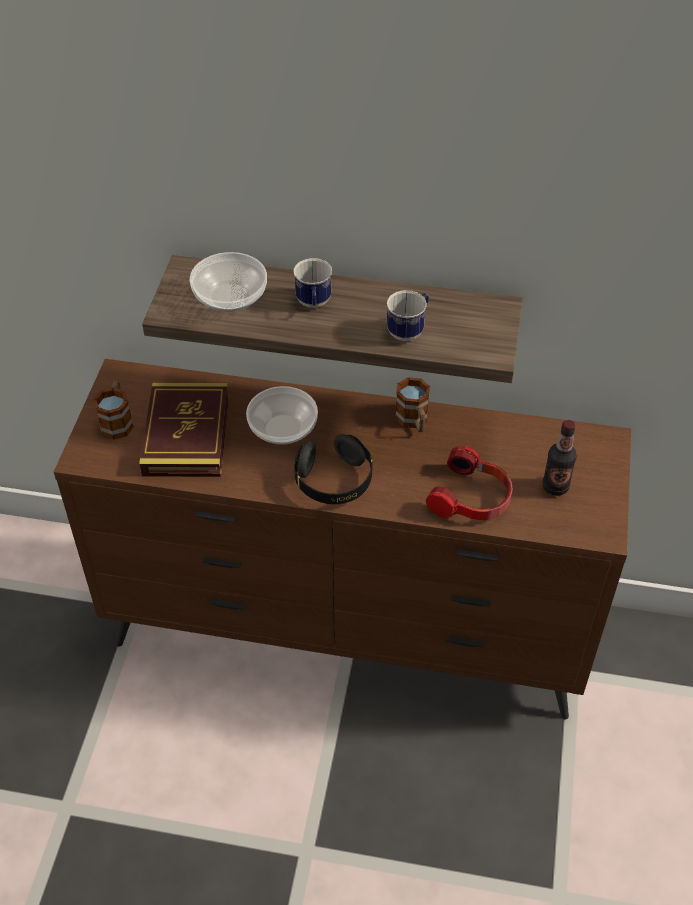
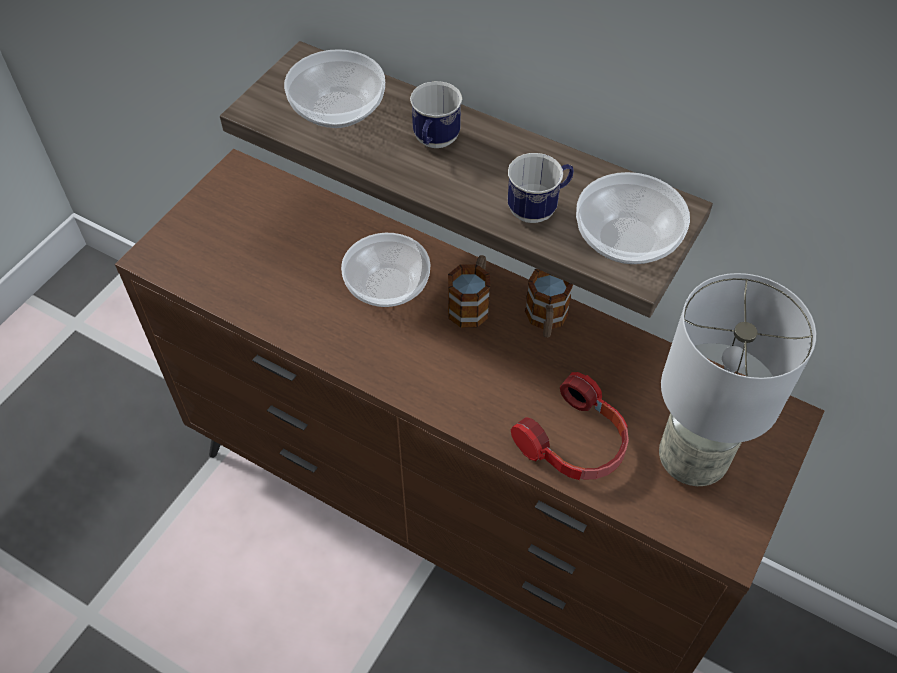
camera: 20 degrees right, 5 degrees up
(117, 420) = (210, 224): mug -> mug (471, 304)
(186, 434) = (276, 261): book -> none
(334, 481) = (416, 369): black headphones -> none
(478, 334) = (628, 238): none -> bowl
(555, 487) = (690, 461): bottle -> grey table lamp

